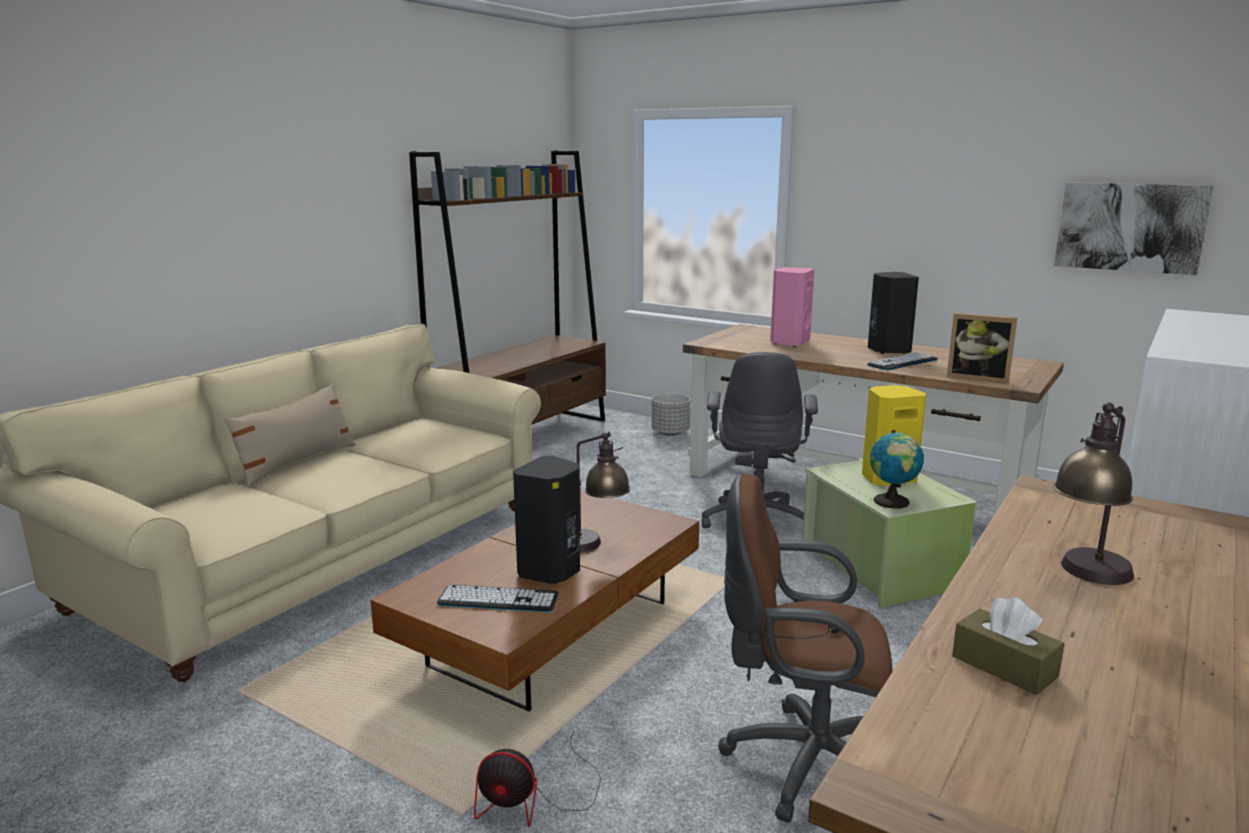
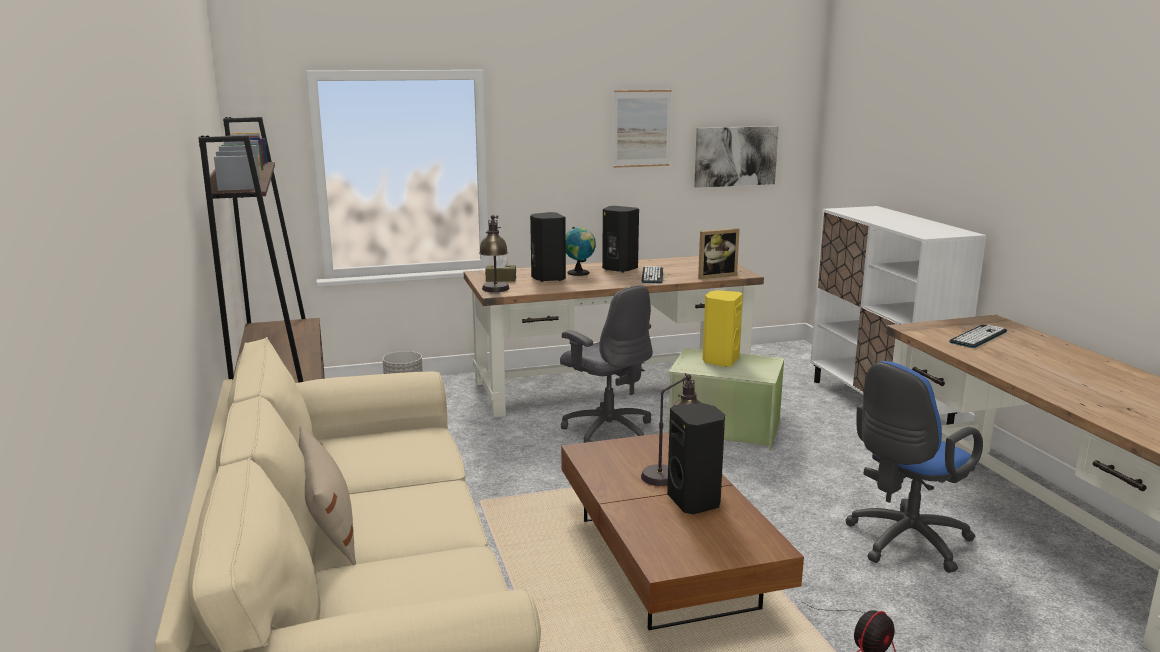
camera: 50 degrees left, 0 degrees up
(498, 599) = (716, 534): keyboard -> keyboard (978, 337)
(789, 342) = (547, 278): pink speaker -> black speaker
(803, 762) = (903, 543): brown office chair -> blue office chair
(893, 502) = (756, 374): globe -> globe (580, 273)
(982, 180) = (642, 128): none -> picture
(1004, 666) = (1109, 406): brown tissue box -> brown tissue box (501, 279)
(1087, 578) = (1029, 361): table lamp -> table lamp (495, 291)

